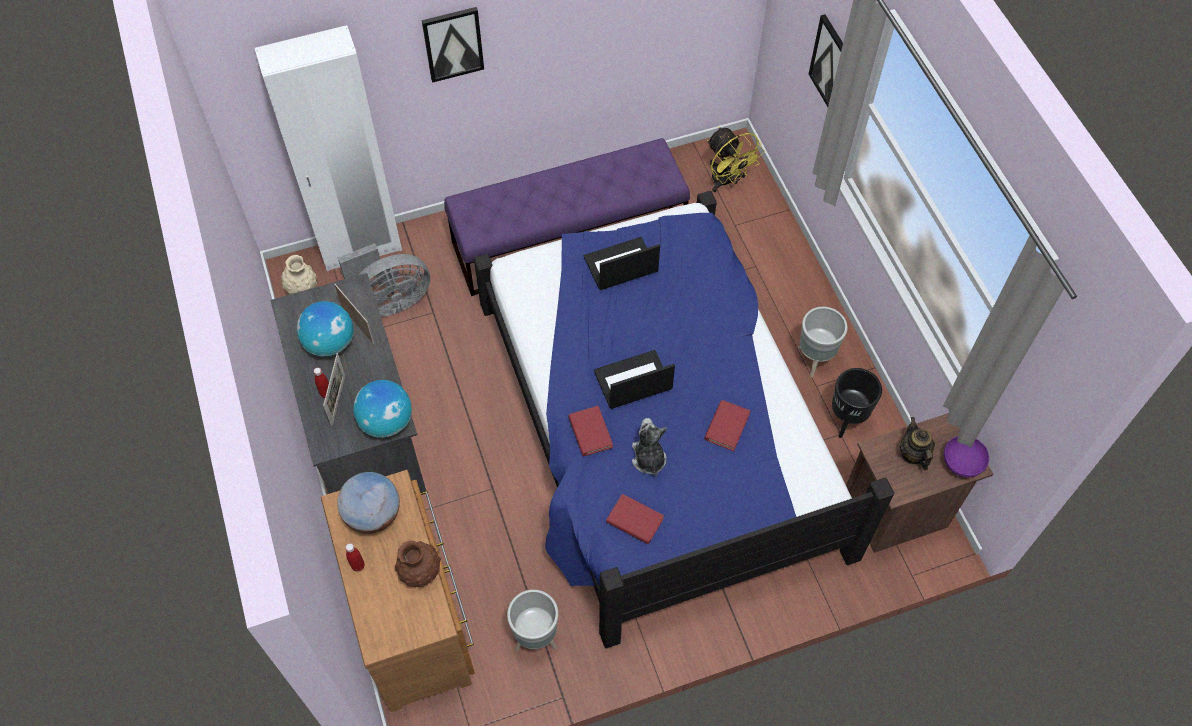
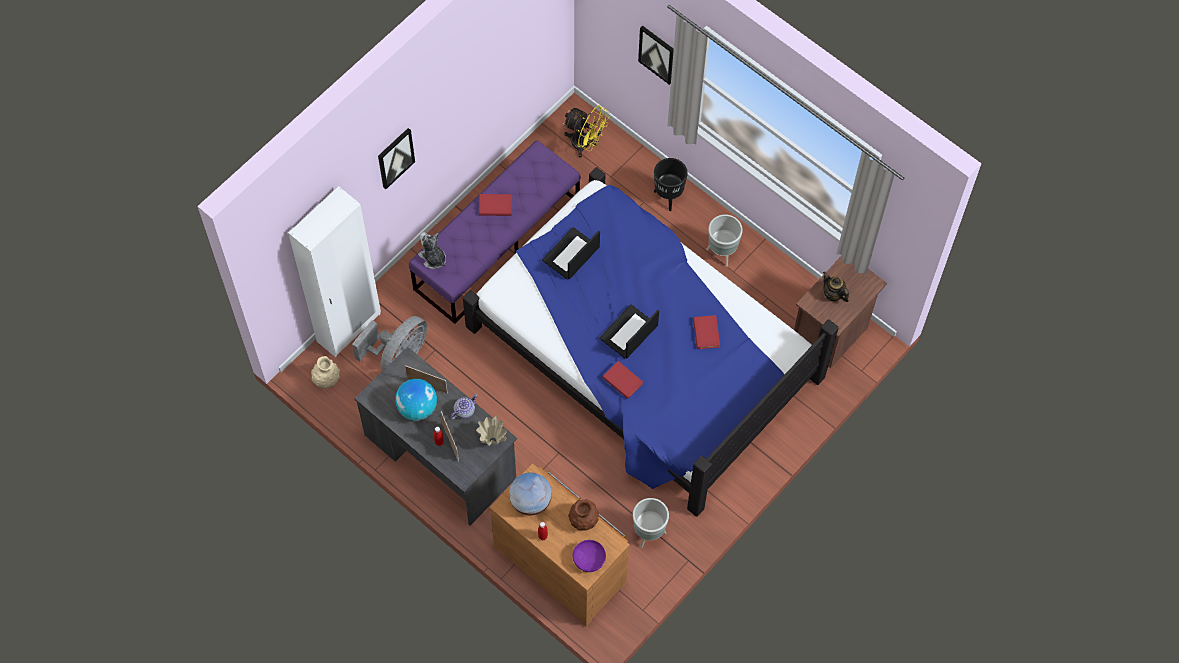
camera: 30 degrees left, 5 degrees up
(378, 372) = (464, 411): none -> teapot
(386, 421) = (492, 440): globe -> beige vase
(634, 520) = (684, 423): red book -> red book (495, 206)
(648, 458) = (669, 379): plush toy -> plush toy (433, 258)
(847, 420) = (766, 286): black planter -> black planter (669, 197)
(962, 463) = (865, 285): purple bowl -> purple bowl (589, 559)

